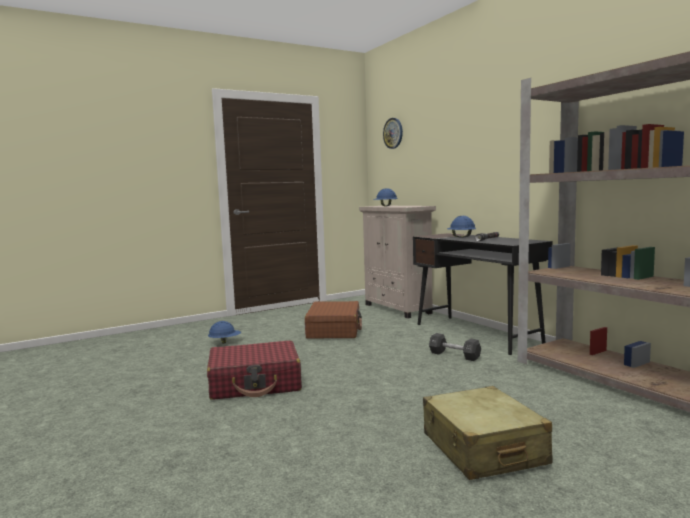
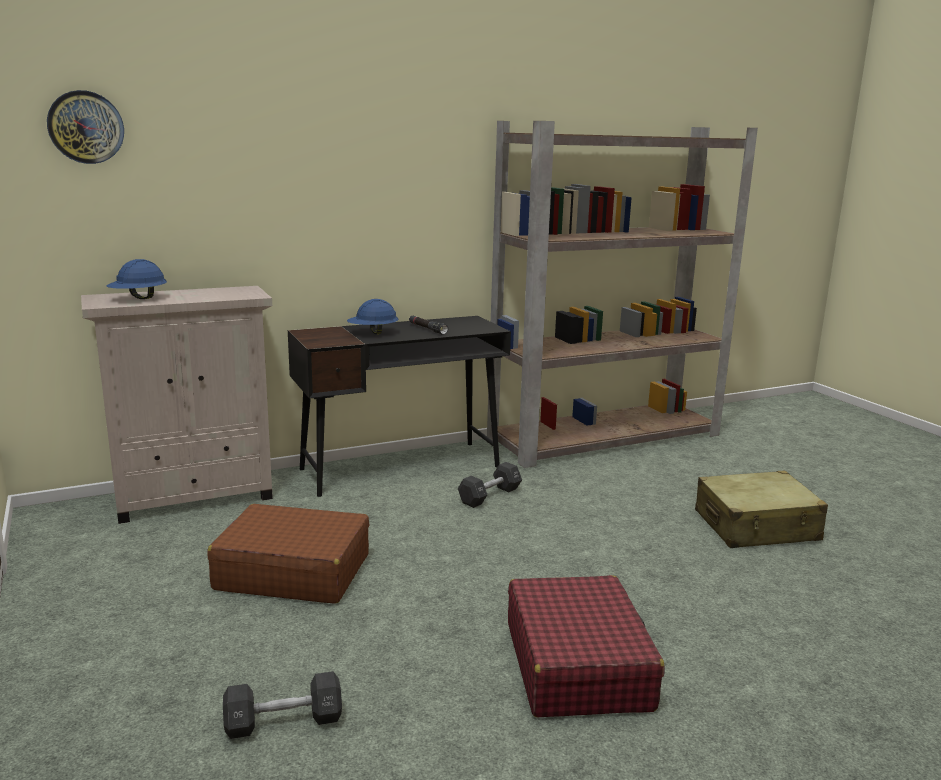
camera: 85 degrees left, 10 degrees up
(225, 342) = (284, 722): blue hard hat -> black dumbbell

